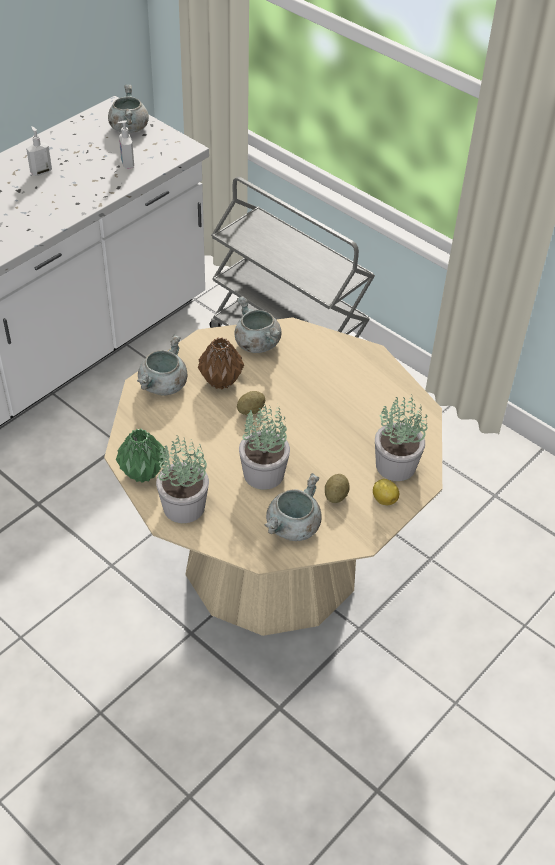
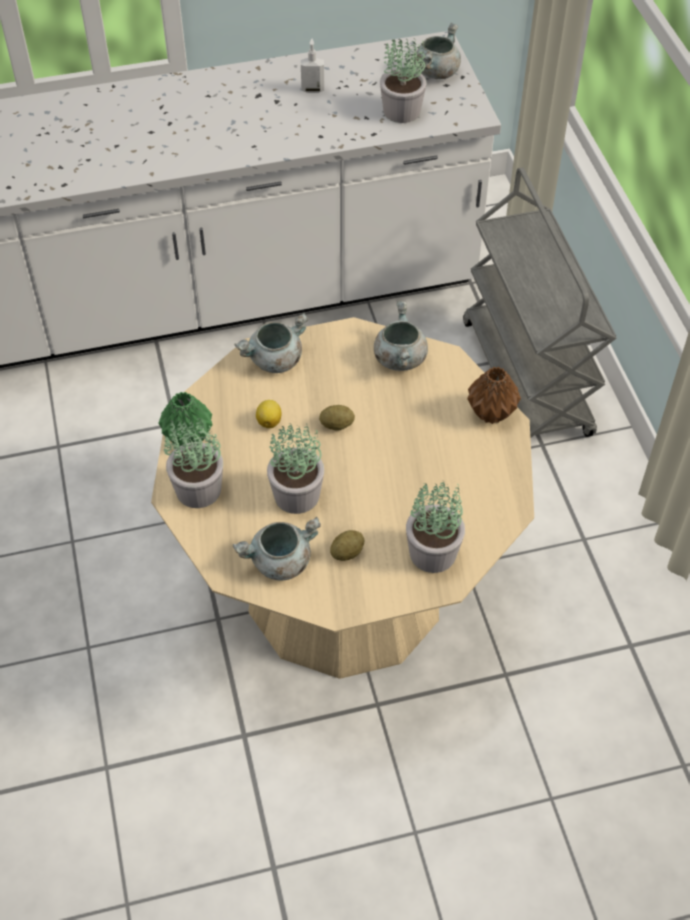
camera: 35 degrees right, 5 degrees up
(127, 164) = (402, 111): soap dispenser -> potted plant
(220, 380) = (333, 380): brown vase -> brown vase (491, 412)
(384, 499) = (391, 581): lemon -> lemon (269, 421)

